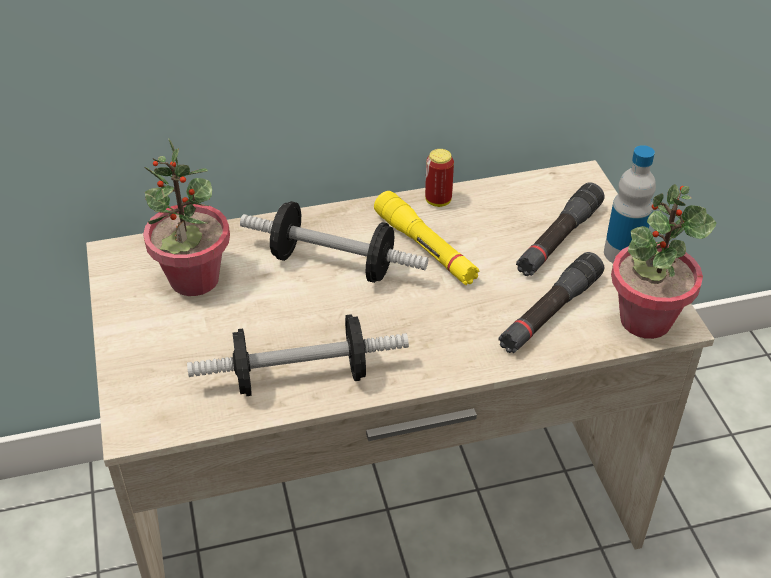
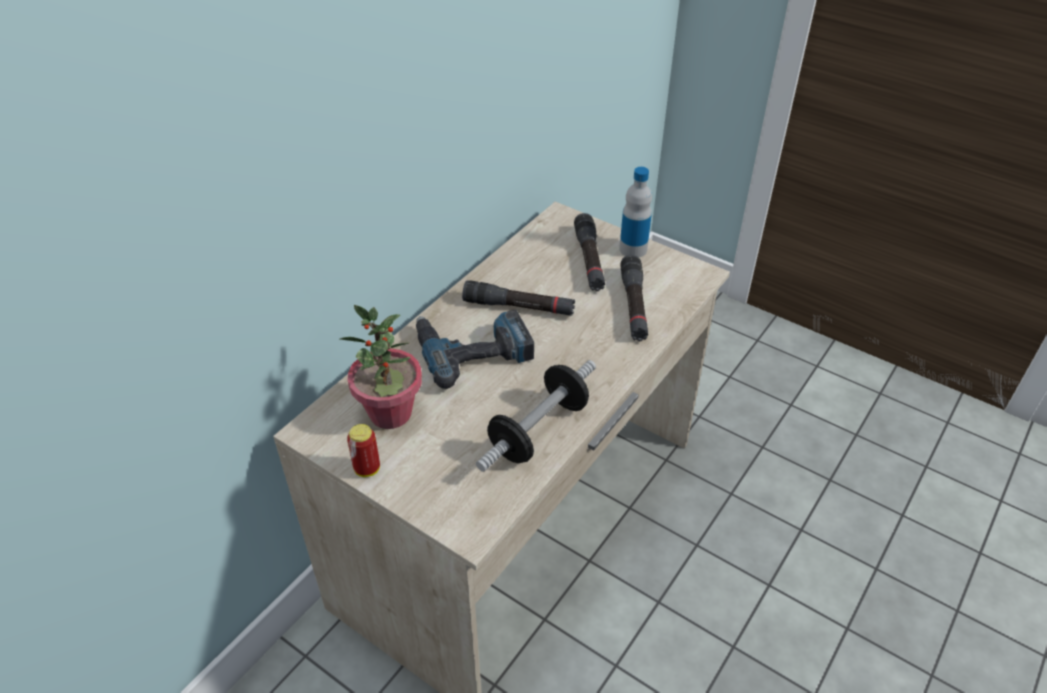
camera: 40 degrees left, 0 degrees up
(333, 264) = (473, 349): dumbbell -> power drill
(425, 248) = (519, 307): yellow flashlight -> black flashlight
(438, 201) = (491, 274): can -> can (367, 469)
(645, 320) = (686, 281): potted plant -> none

